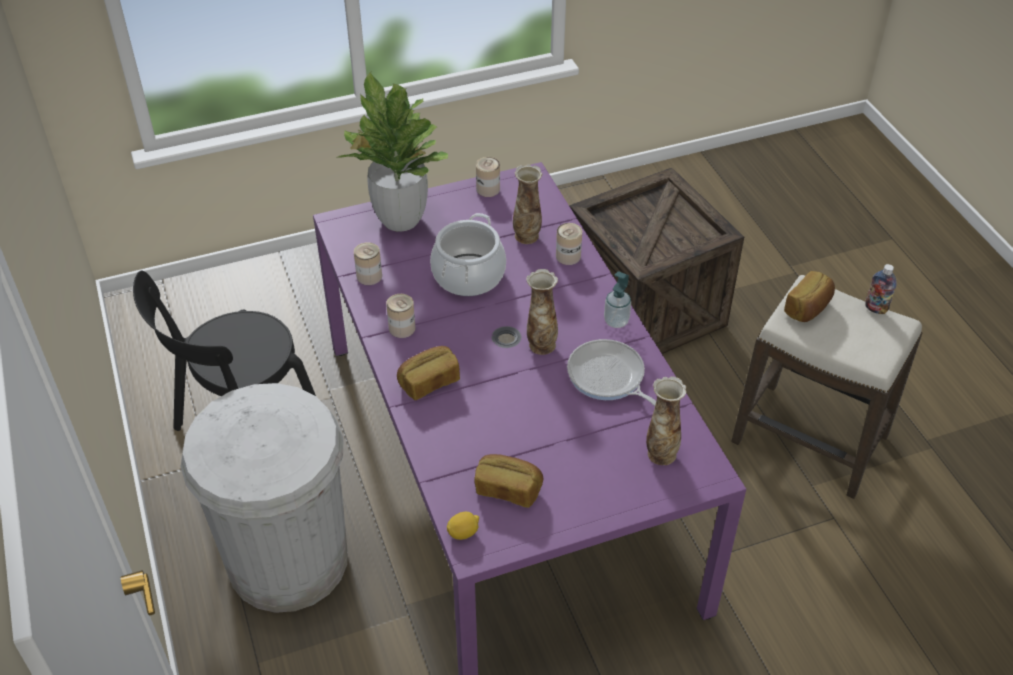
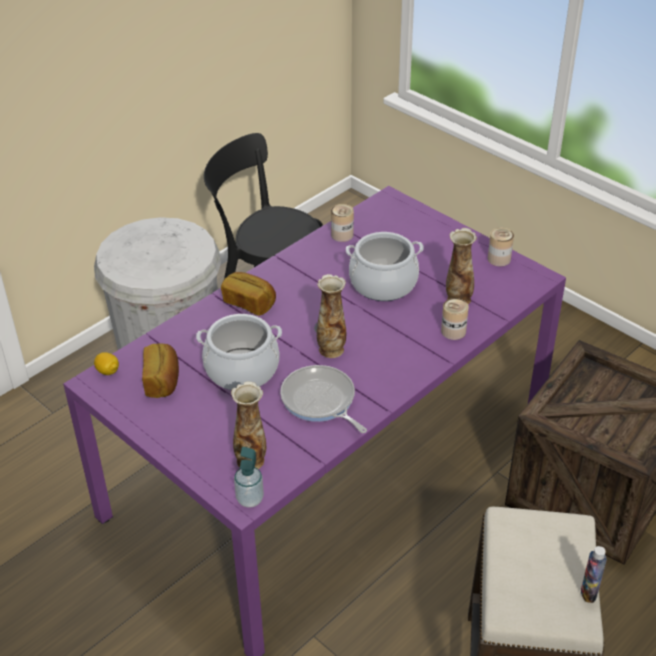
camera: 65 degrees right, 5 degrees down
(400, 219) = (419, 227): potted plant -> none
(402, 328) = (297, 270): can -> none
(529, 420) = (242, 369): none -> cooking pot
(608, 378) = (320, 401): frying pan -> frying pan turned 60 degrees counterclockwise
(616, 321) = (393, 385): soap dispenser -> soap dispenser (250, 499)
(808, 308) = (543, 533): bread -> none

